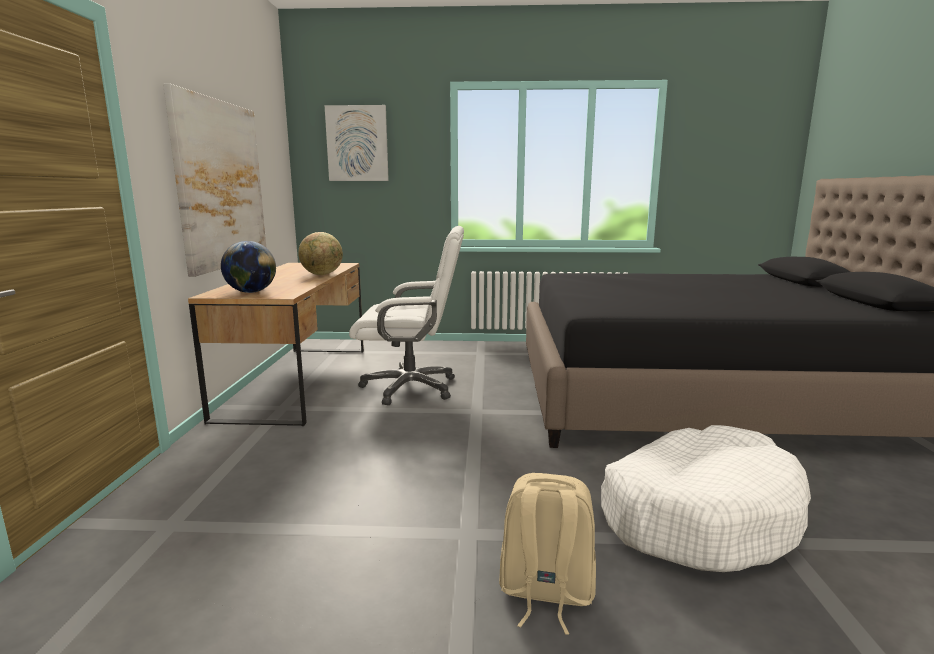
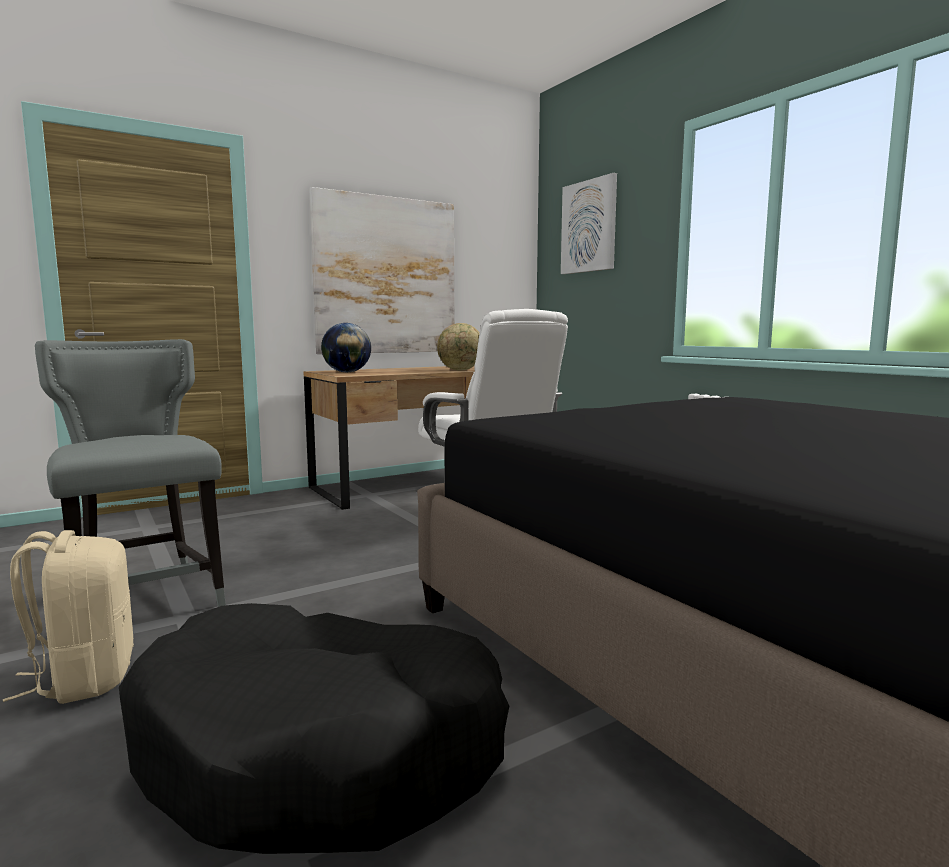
camera: 55 degrees right, 5 degrees down
(403, 548) = (146, 599): none -> grey chair
(698, 515) = (322, 750): white dog bed -> black dog bed

